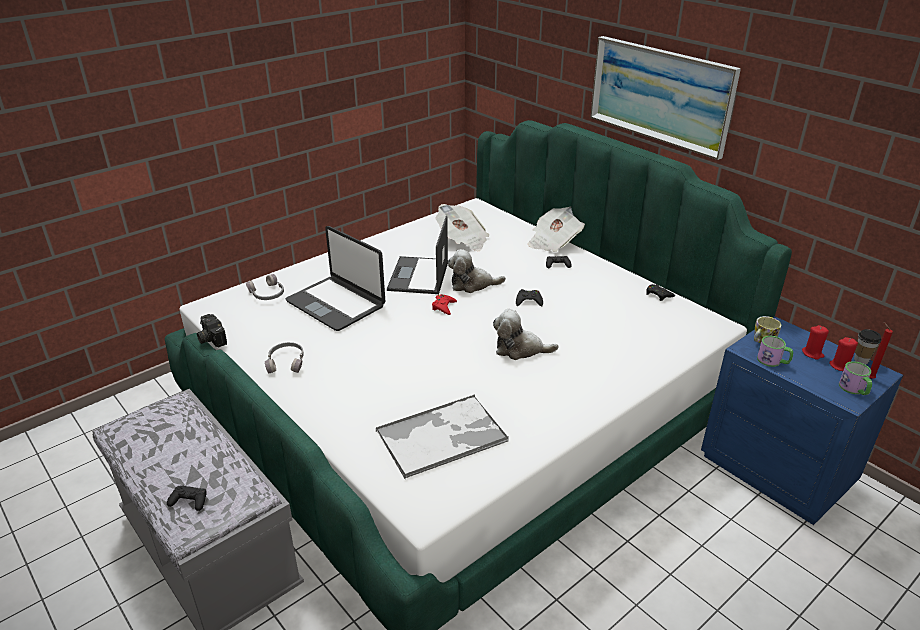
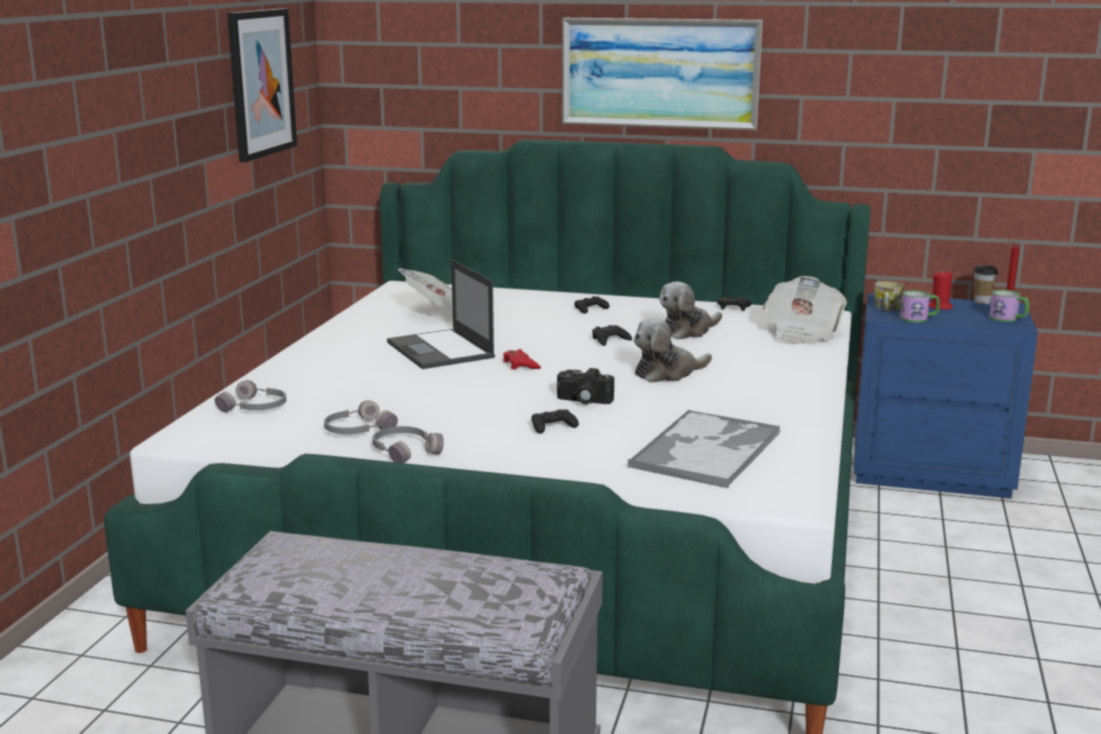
camera: 35 degrees left, 15 degrees down
(189, 501) = (481, 604): black game controller -> black game controller (553, 427)
(210, 338) = (253, 458): camera -> camera (583, 401)
(288, 333) = (357, 430): none -> grey headphones
(336, 303) = (375, 393): laptop -> none
(393, 58) = (261, 83): none -> picture
(472, 284) = (520, 342): plush toy -> plush toy (687, 331)
(554, 242) = (553, 294): newspaper -> newspaper (801, 333)
(840, 366) = (974, 309): red candle -> none

